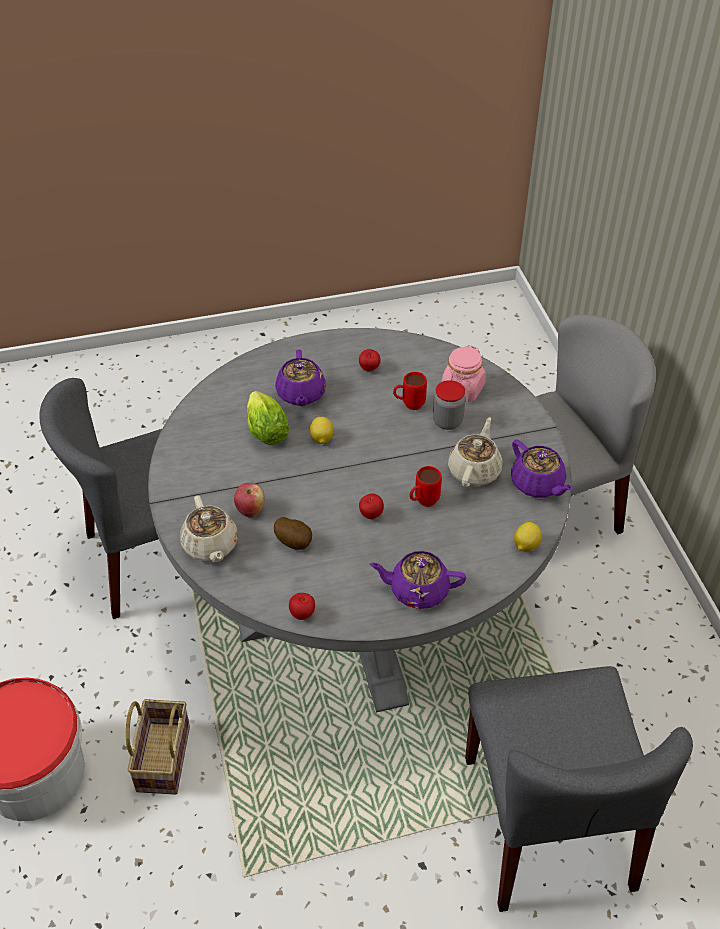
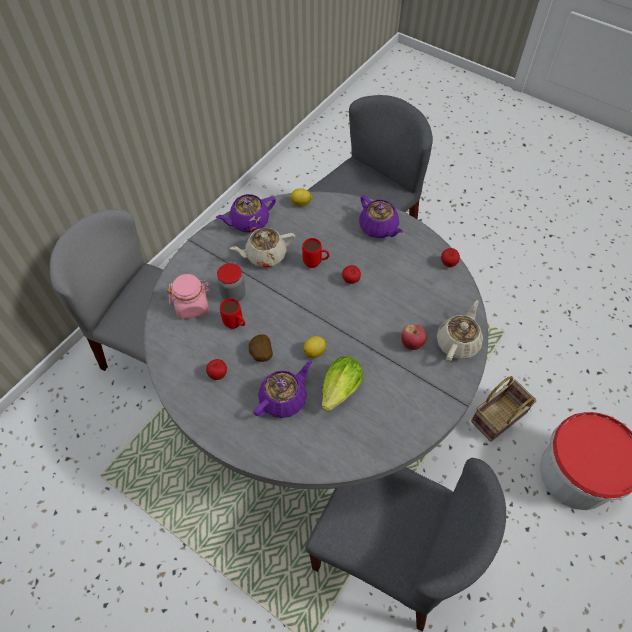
camera: 130 degrees left, 10 degrees up
(294, 542) = (409, 302): potato -> potato (261, 355)
(538, 484) = (248, 222): purple teapot -> purple teapot turned 135 degrees counterclockwise

